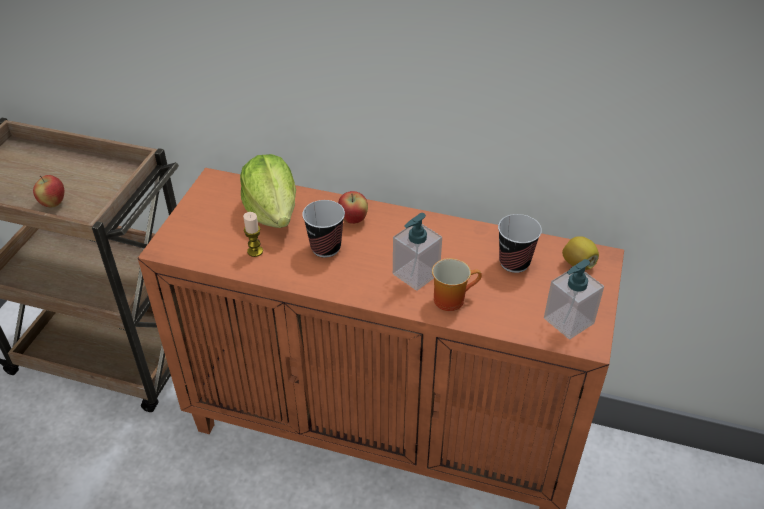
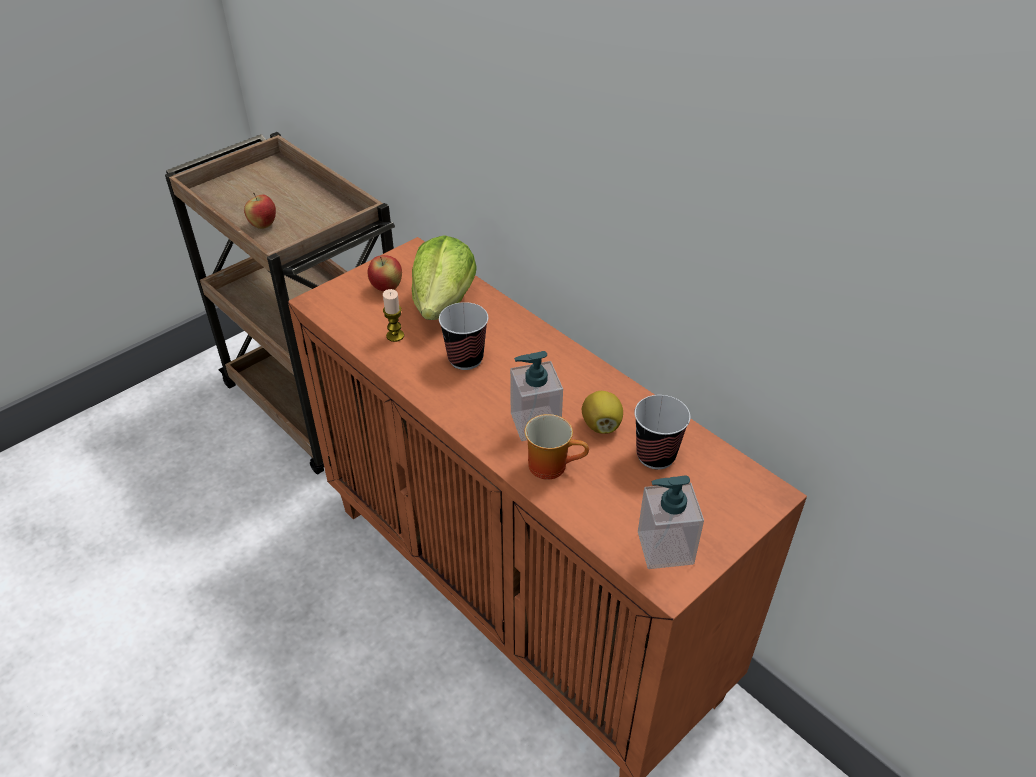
camera: 30 degrees right, 0 degrees up
(353, 220) = (517, 341): apple -> apple (387, 288)
(578, 264) = (732, 488): lemon -> lemon (601, 425)

